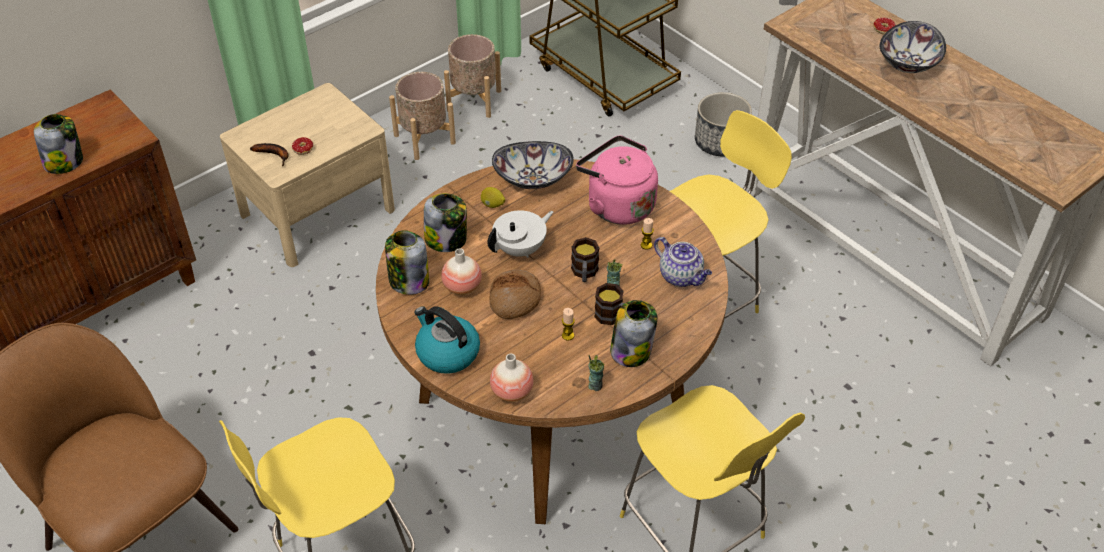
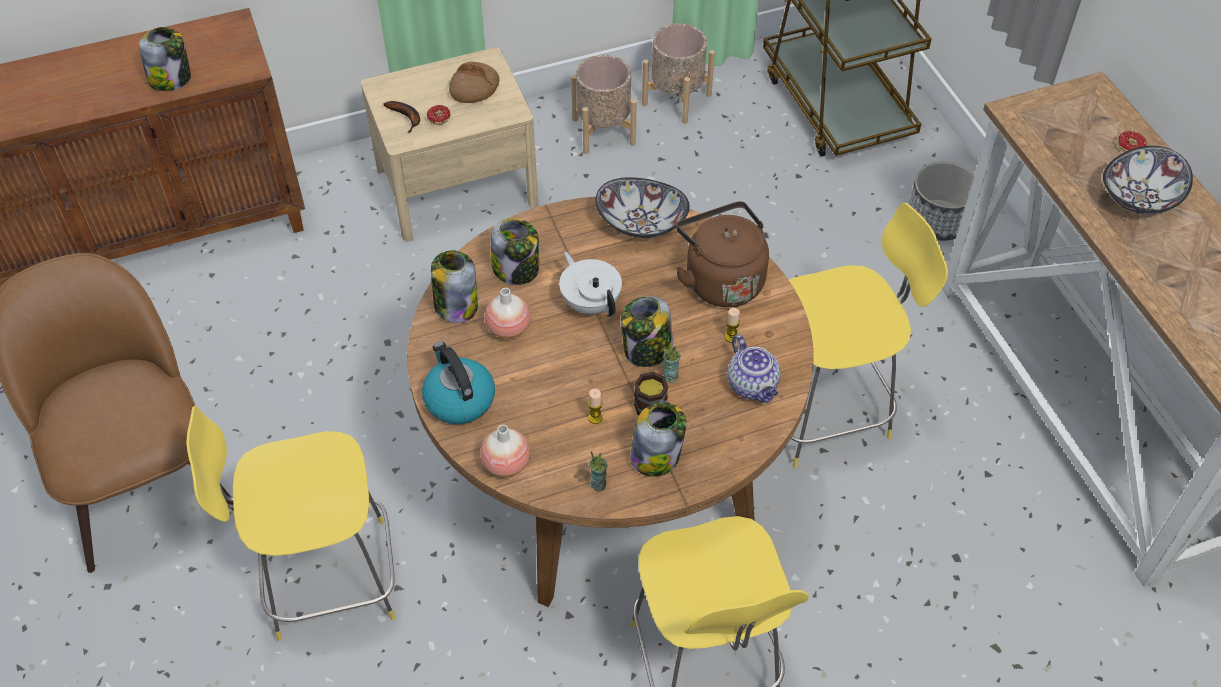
camera: 20 degrees right, 5 degrees up
(492, 205) = (584, 242): lemon -> none
(515, 299) = (557, 359): bread -> bread (474, 89)
(521, 249) = (591, 302): white teapot -> white teapot turned 105 degrees counterclockwise
(584, 273) = (647, 350): mug -> jar
(617, 204) = (721, 279): pink kettle -> brown kettle

